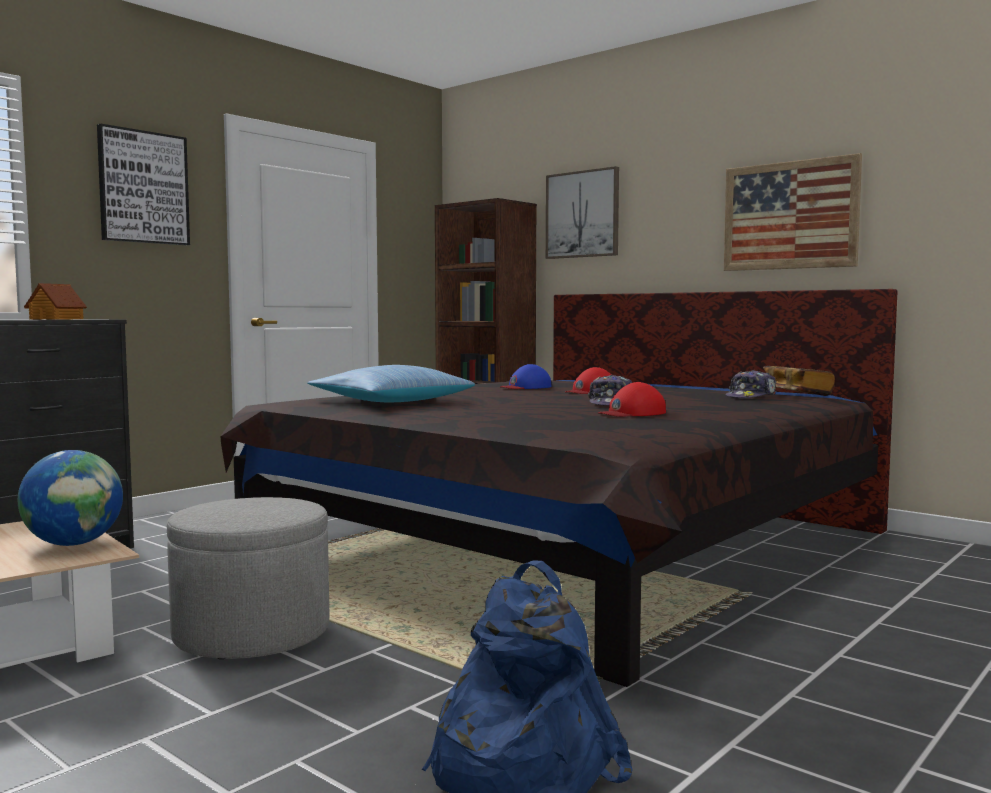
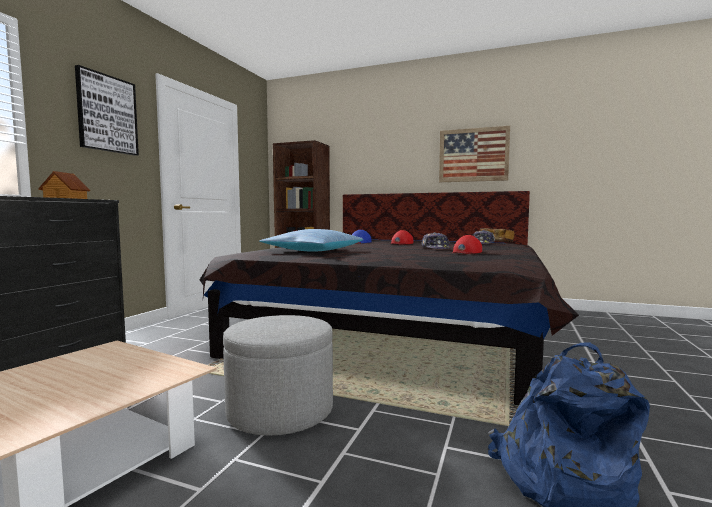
camera: 20 degrees left, 0 degrees up
(74, 544) = (150, 365): globe -> none
(582, 214) = (357, 152): picture -> none

